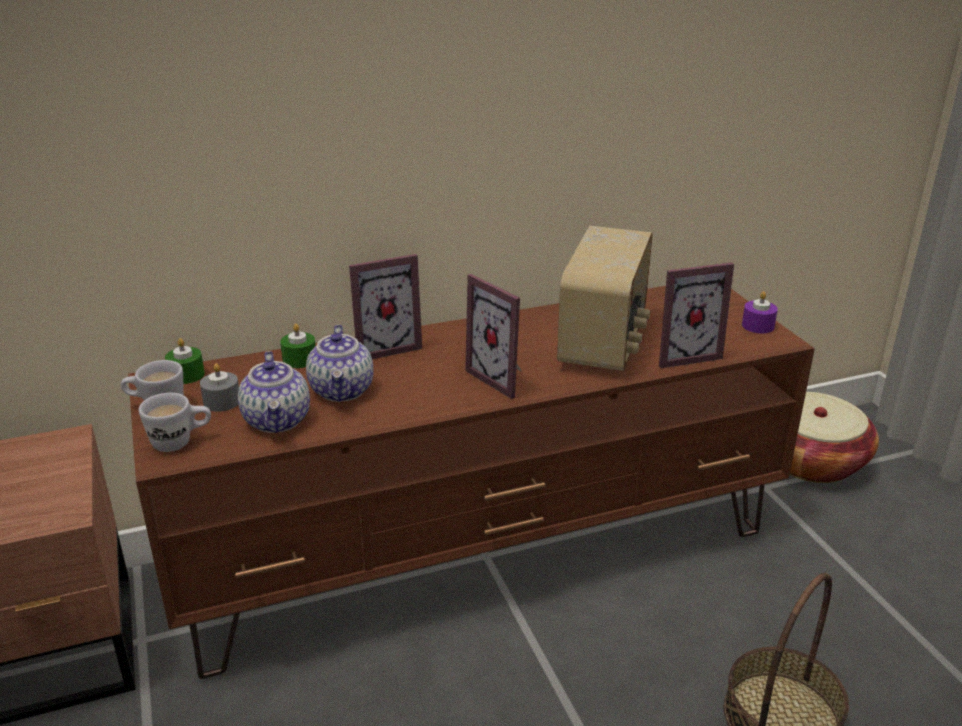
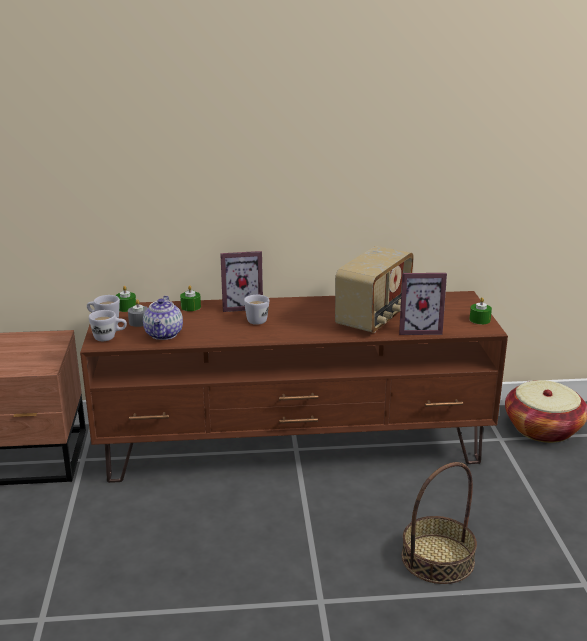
camera: 15 degrees right, 5 degrees down
(342, 391) = (206, 324): teapot -> none
(422, 369) = (257, 319): none -> white mug
(503, 378) = (301, 329): picture frame -> none
(758, 326) = (479, 320): purple candle -> green candle

